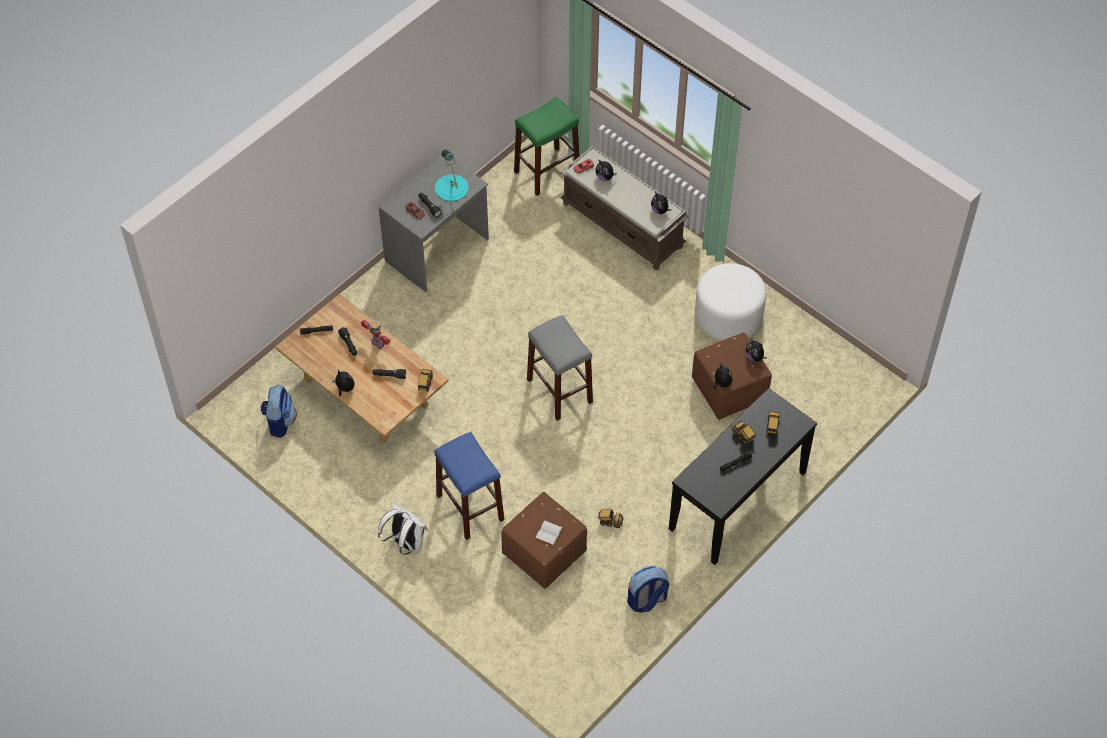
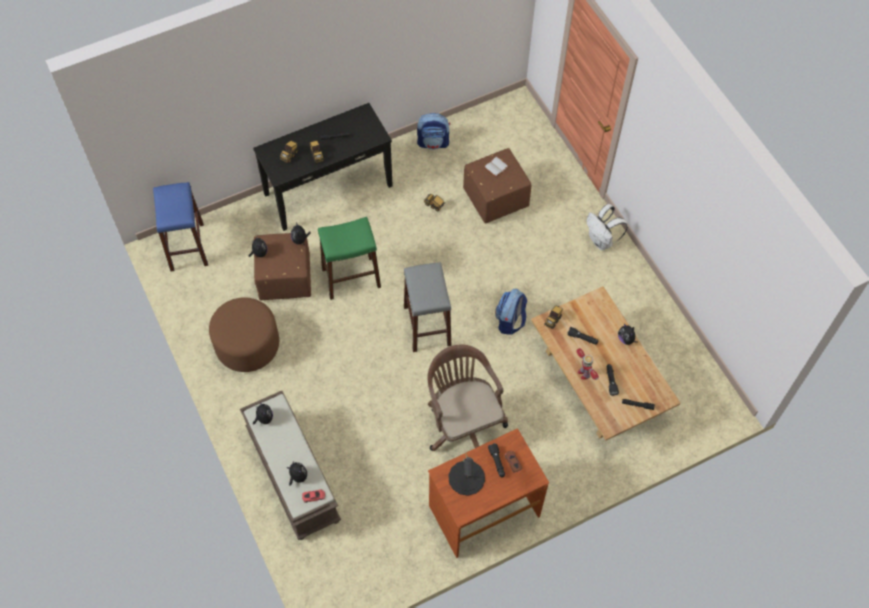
camera: 160 degrees left, 5 degrees up
(280, 421) = (681, 378): backpack -> backpack (510, 321)
(437, 250) = (484, 510): grey desk -> brown desk
(451, 188) = (466, 478): turquoise table lamp -> black table lamp
(470, 507) = (540, 251): blue stool -> blue stool (187, 247)
(486, 314) = (462, 422): none -> brown office chair
(546, 171) = (337, 568): green stool -> green stool (351, 278)
(728, 316) = (247, 345): white ottoman -> brown ottoman

